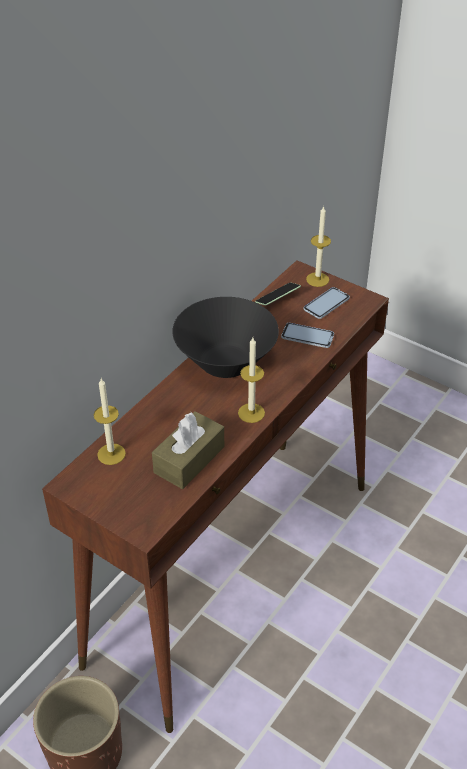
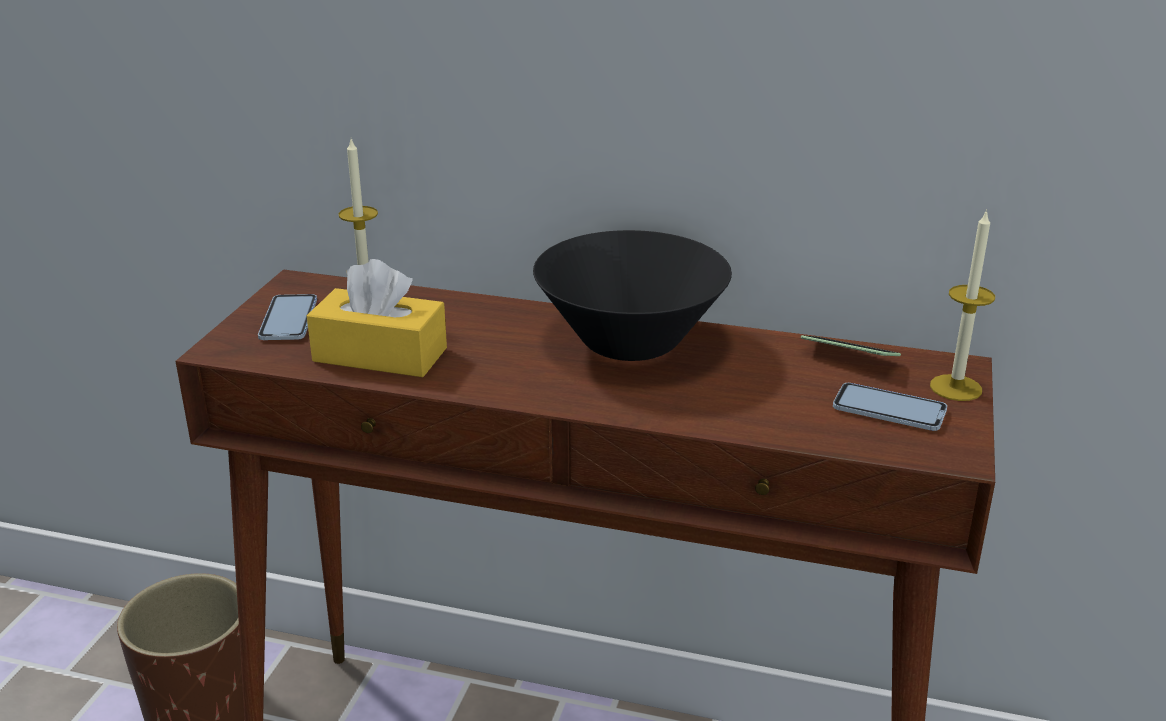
camera: 70 degrees right, 15 degrees down
(189, 459) = (380, 355): brown tissue box -> yellow tissue box
(251, 413) = (518, 386): candle -> none
(307, 336) = (769, 405): phone -> phone (288, 319)

